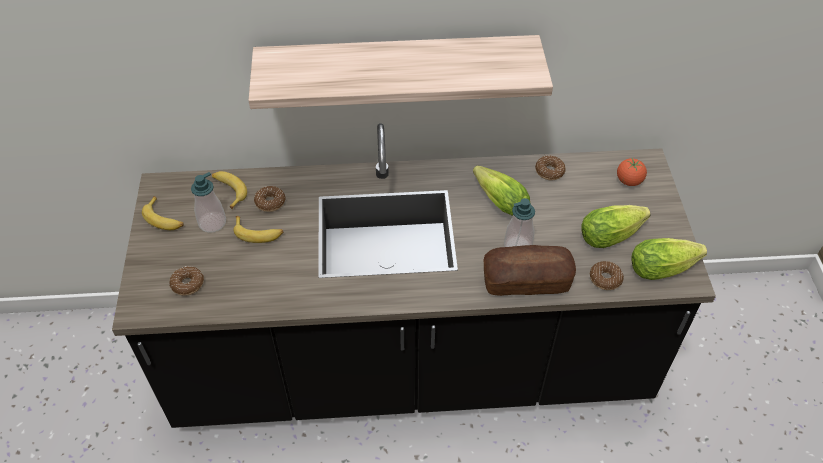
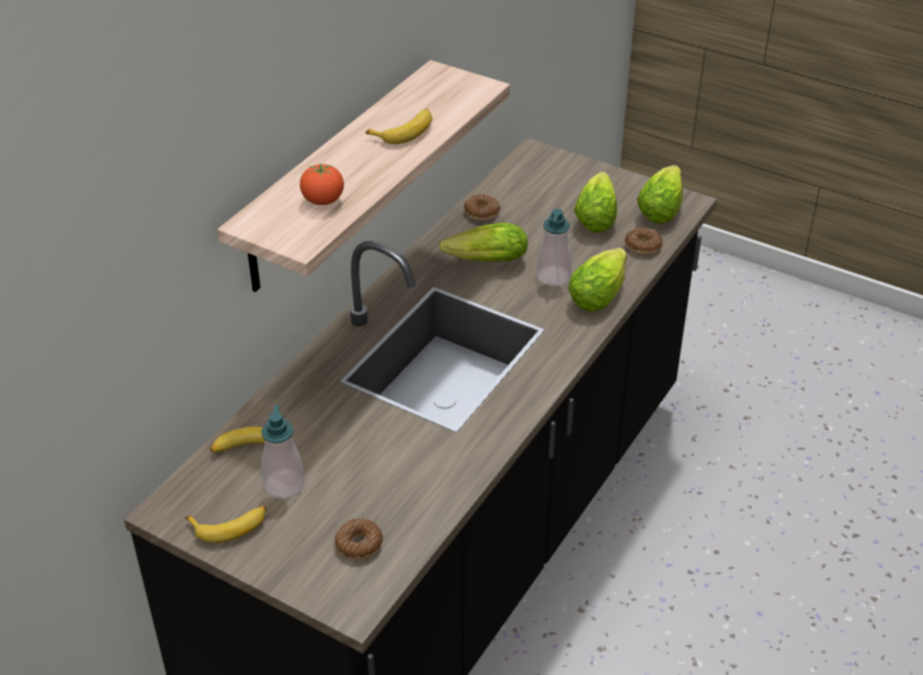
camera: 55 degrees left, 10 degrees down
(258, 233) = (342, 452): banana -> banana (404, 131)
(270, 202) = (305, 423): donut -> none
(526, 281) = (600, 293): bread -> lettuce
(629, 181) = (544, 175): tomato -> tomato (323, 201)

